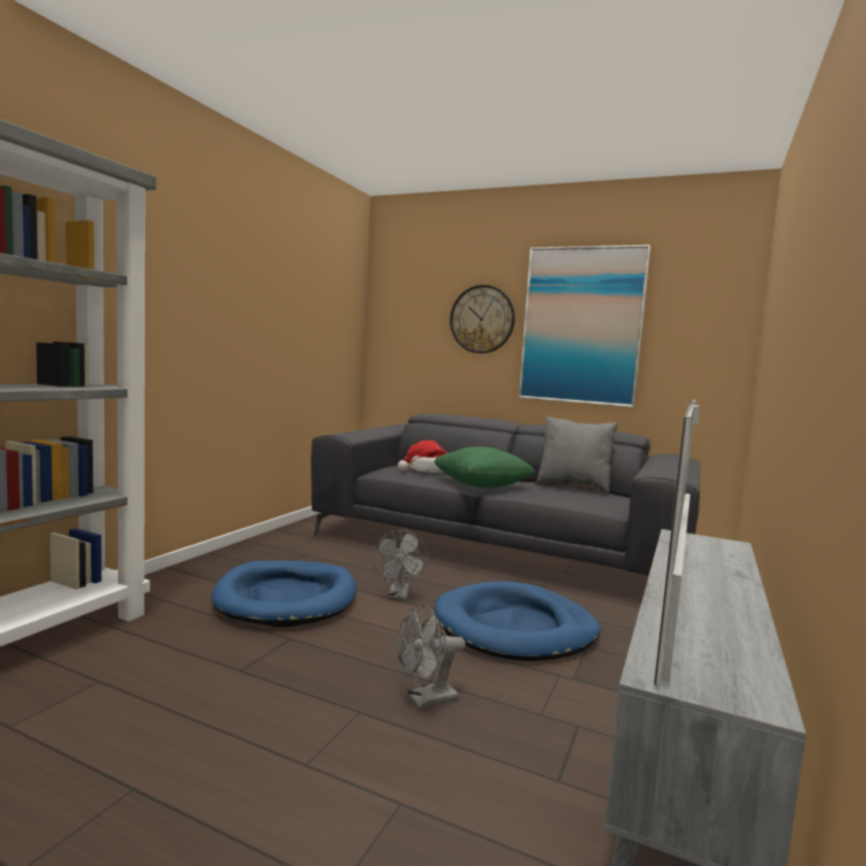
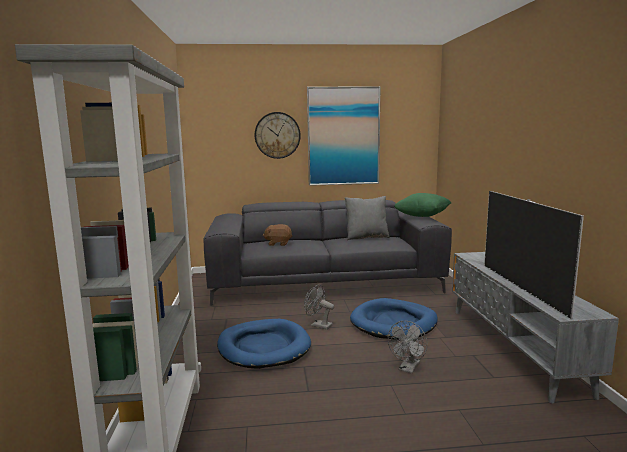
camera: 30 degrees left, 5 degrees up
(399, 595) = (318, 325): grey fan -> grey fan turned 150 degrees clockwise
(429, 470) = (278, 244): hat -> brown plush toy
(481, 487) = (323, 248): green pillow -> green pillow (422, 216)

